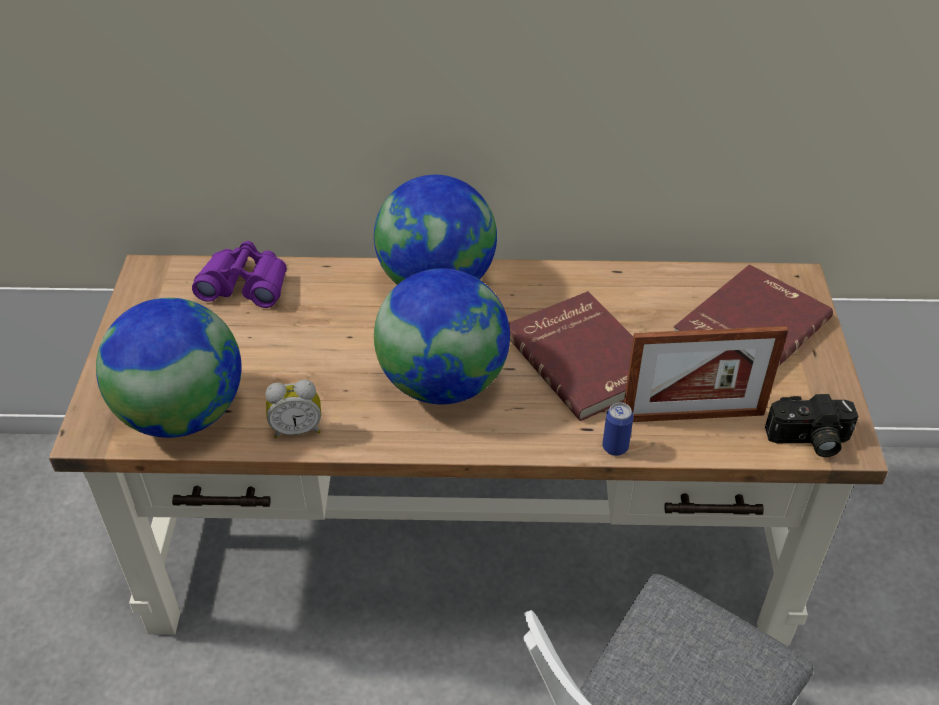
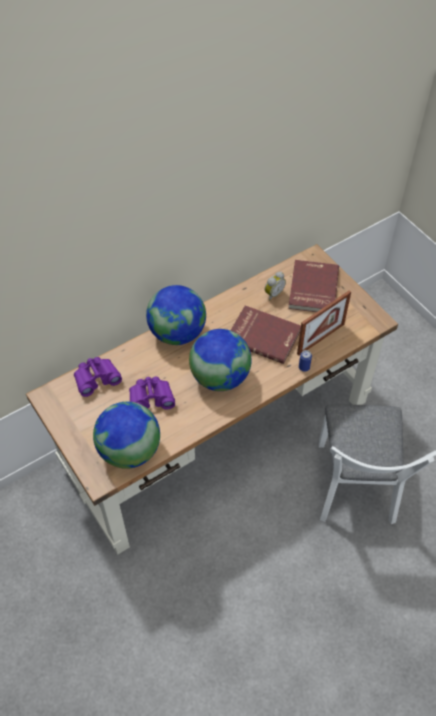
camera: 35 degrees left, 10 degrees up
(297, 355) = (151, 398): none -> purple binoculars
(297, 429) = (181, 429): alarm clock -> alarm clock (273, 293)
(809, 440) = (365, 326): camera -> none

